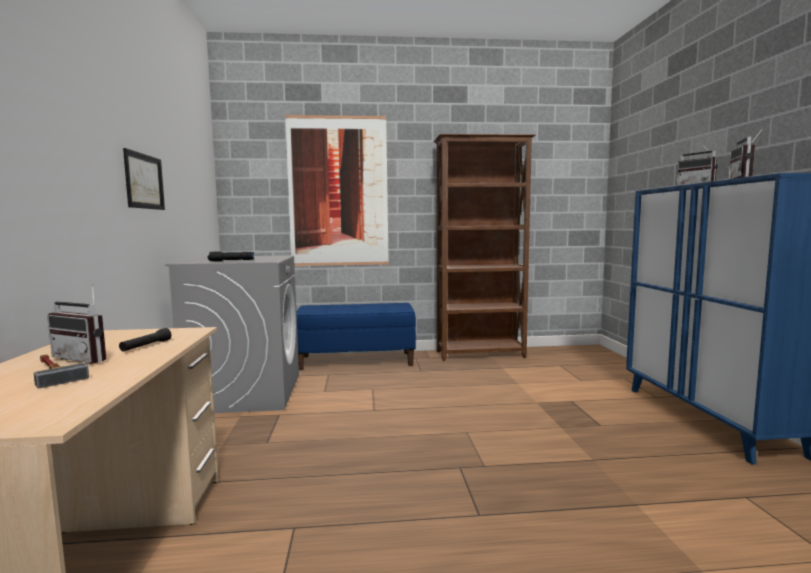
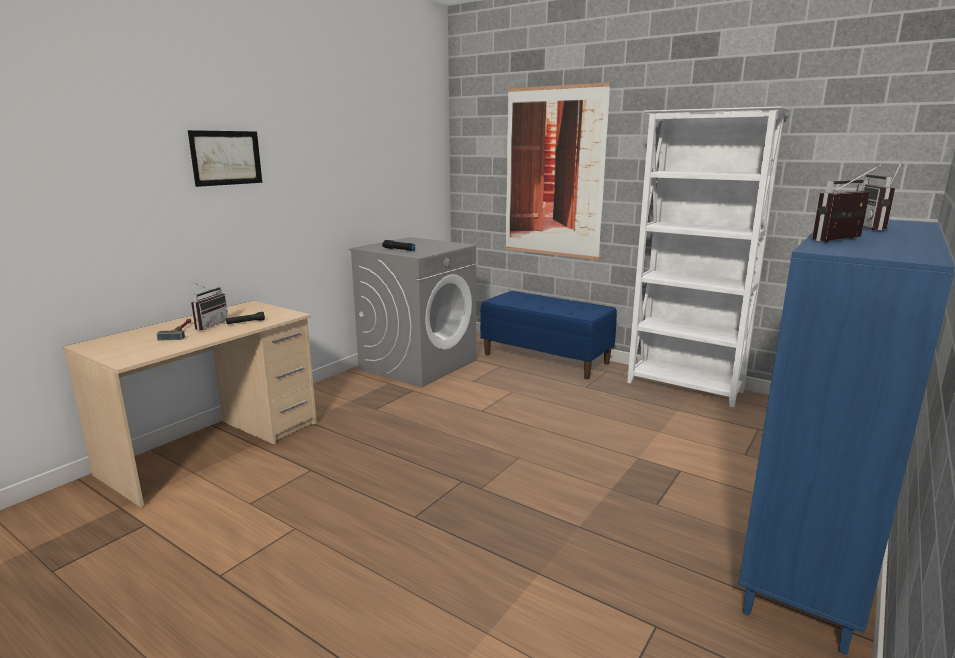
camera: 40 degrees right, 10 degrees up
(87, 358) = (209, 325): radio -> radio turned 135 degrees counterclockwise
(144, 181) = (331, 182): picture -> picture (226, 158)
(481, 355) = (685, 388): brown bookcase -> white bookcase

